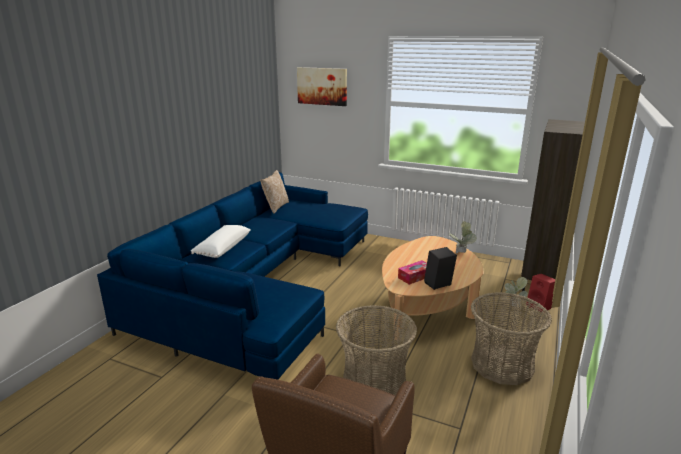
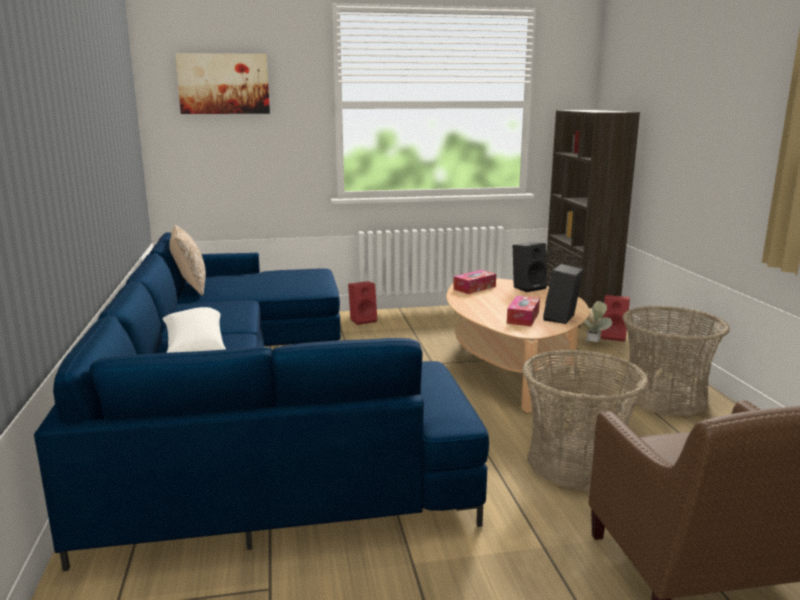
camera: 35 degrees left, 5 degrees down
(386, 246) = (363, 320): none -> red speaker
(424, 245) = (474, 288): none -> tissue box
(461, 254) = (528, 287): potted plant -> black speaker

